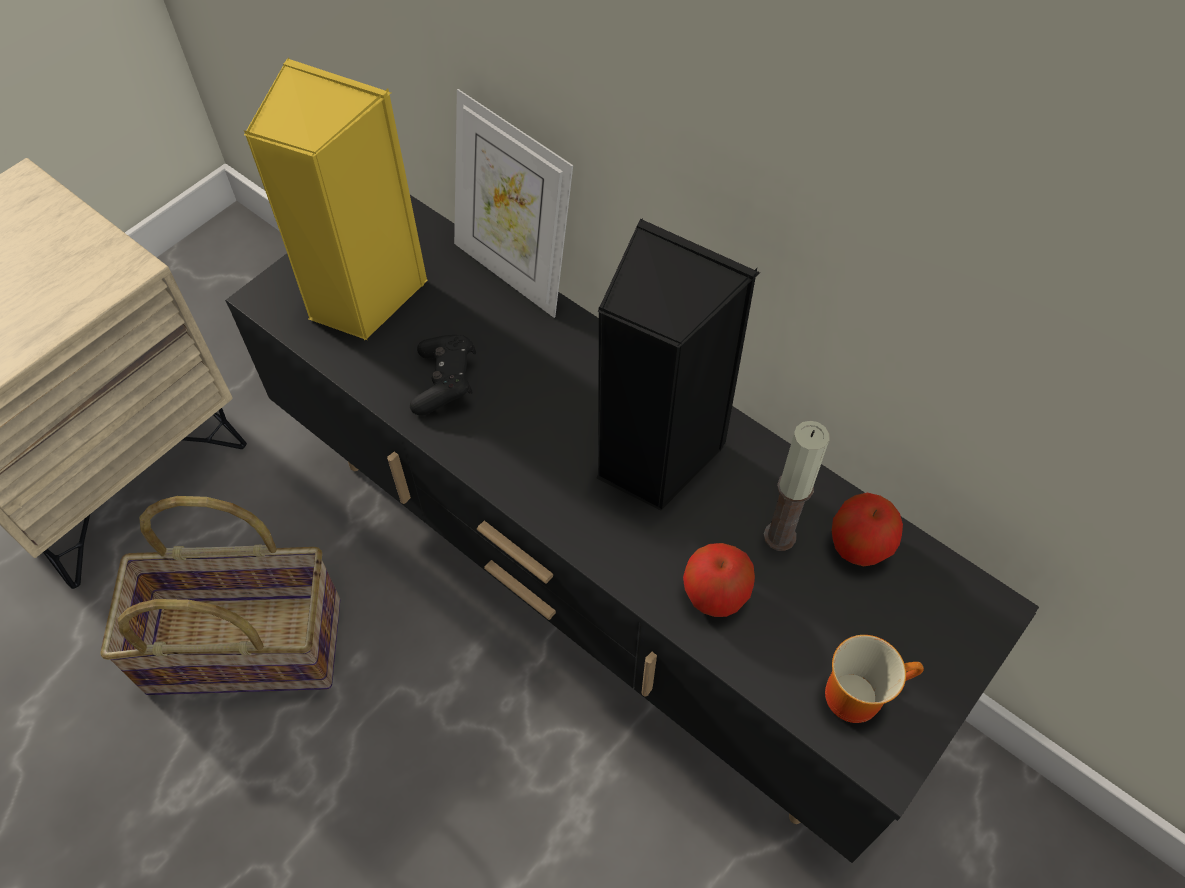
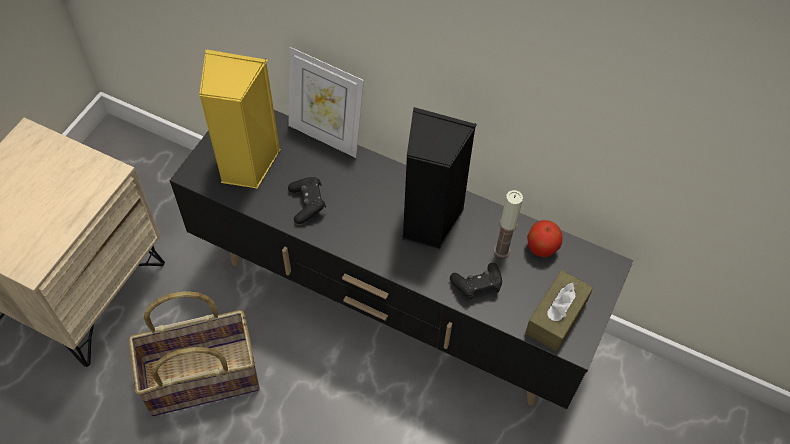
camera: 15 degrees left, 0 degrees up
(715, 595) = (477, 286): apple -> black game controller
(858, 690) = (556, 317): mug -> brown tissue box

